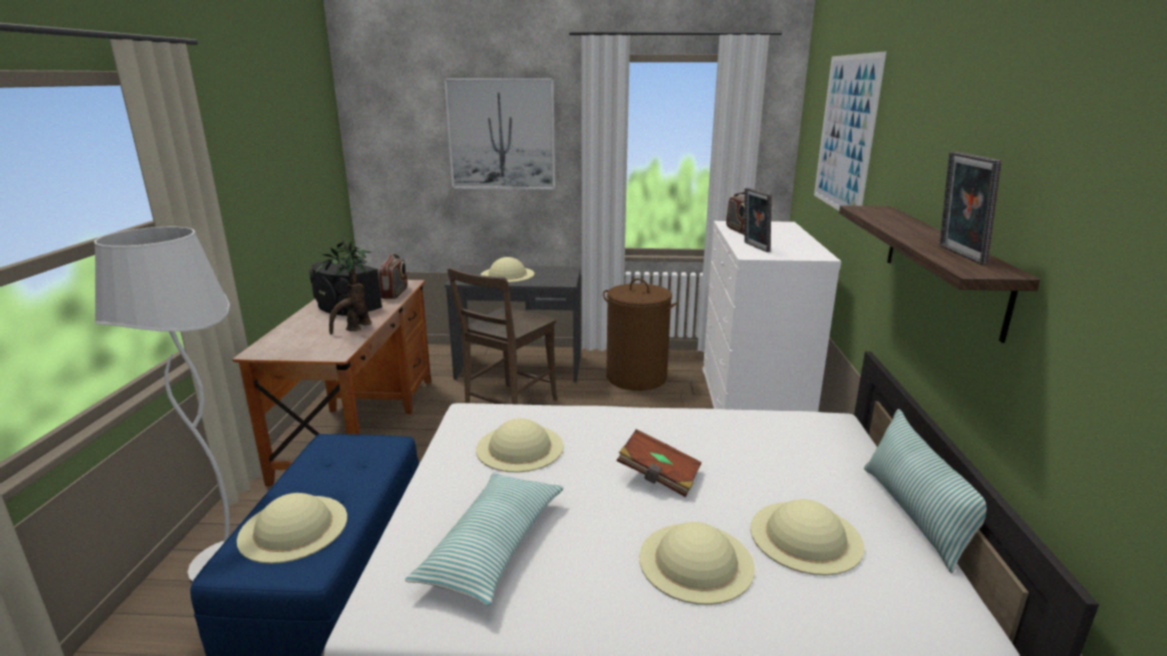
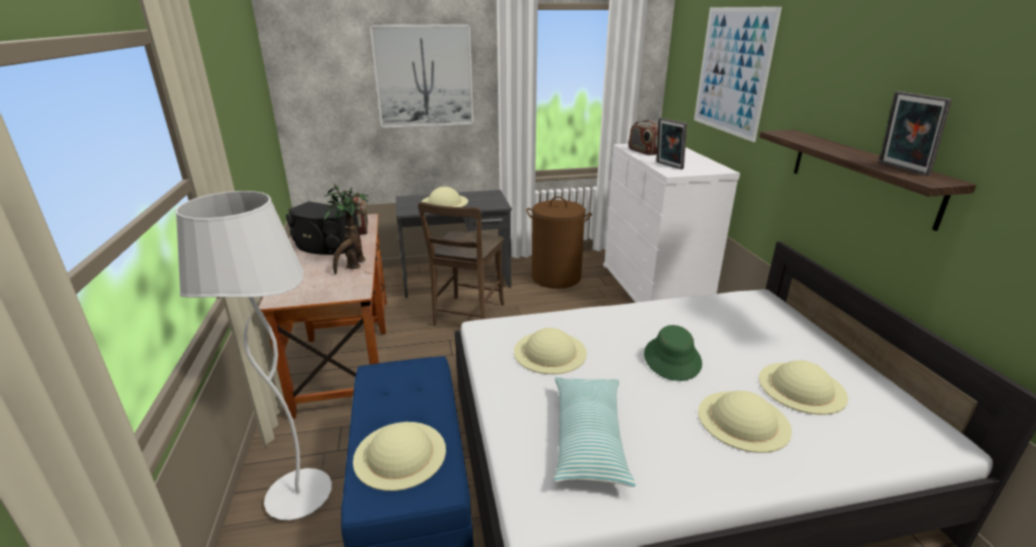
camera: 15 degrees left, 5 degrees up
(658, 476) = (672, 359): brown book -> green hat
(914, 514) = (856, 358): pillow -> none

